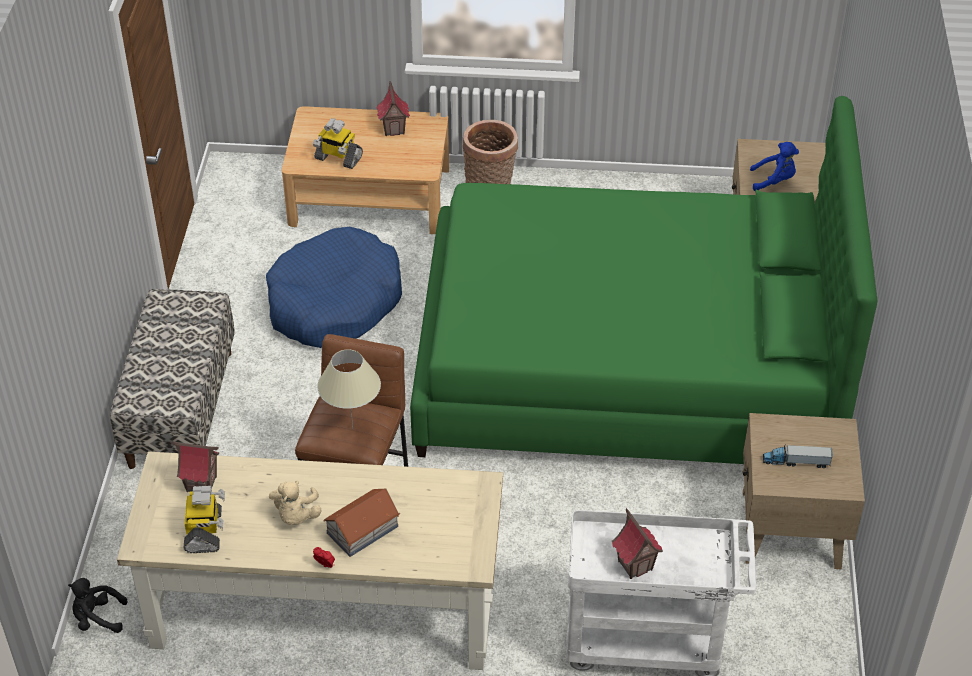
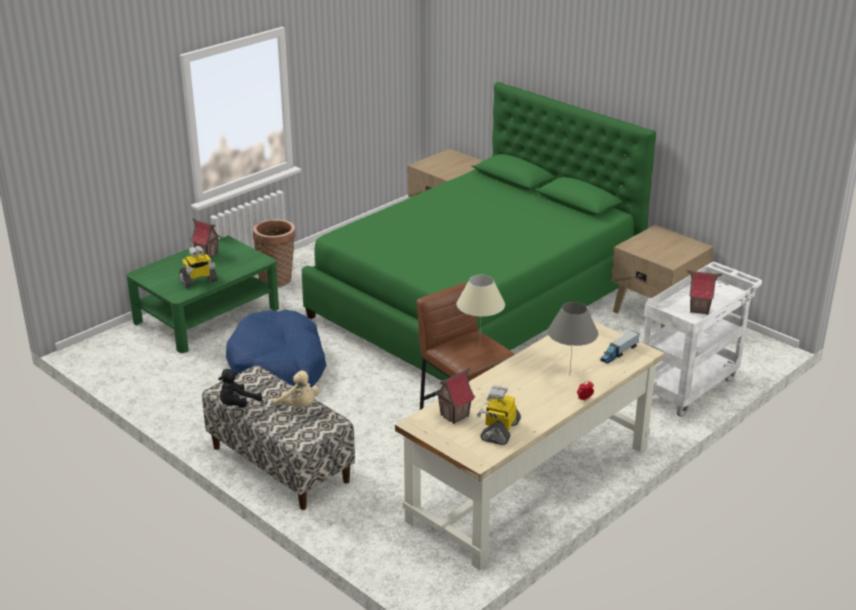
camera: 50 degrees left, 15 degrees down
(97, 618) = (424, 582): black plush toy -> black plush toy (237, 405)
(205, 532) = (499, 430): toy robot -> toy robot turned 105 degrees counterclockwise
(296, 516) = (529, 393): beige plush toy -> beige plush toy (299, 406)
(361, 529) = (569, 376): toy house -> grey table lamp
(370, 195) = (206, 315): beige coffee table -> green coffee table
(774, 181) = (455, 170): blue plush toy -> none
(796, 462) = (665, 250): toy truck -> toy truck (619, 353)

